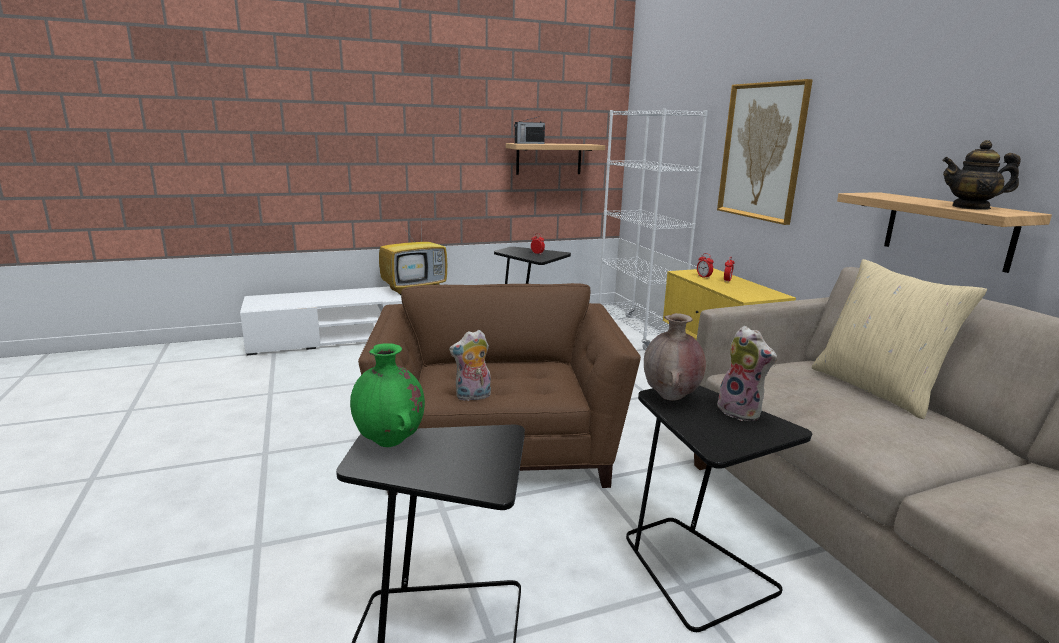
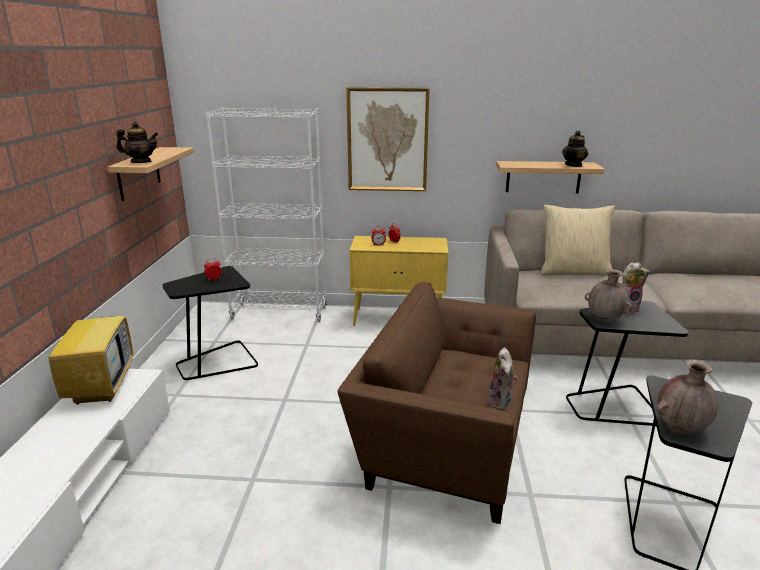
camera: 65 degrees left, 5 degrees up
(390, 442) = (680, 429): green vase -> brown vase
(528, 143) = (141, 162): radio -> teapot

